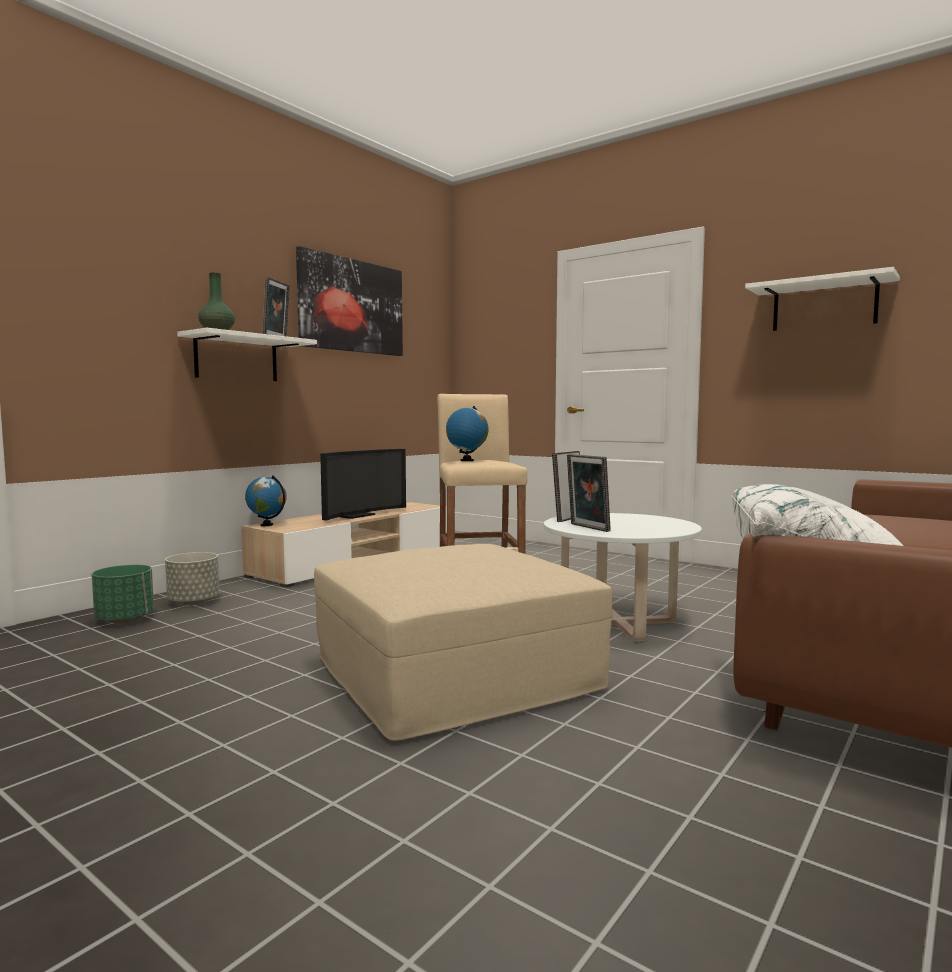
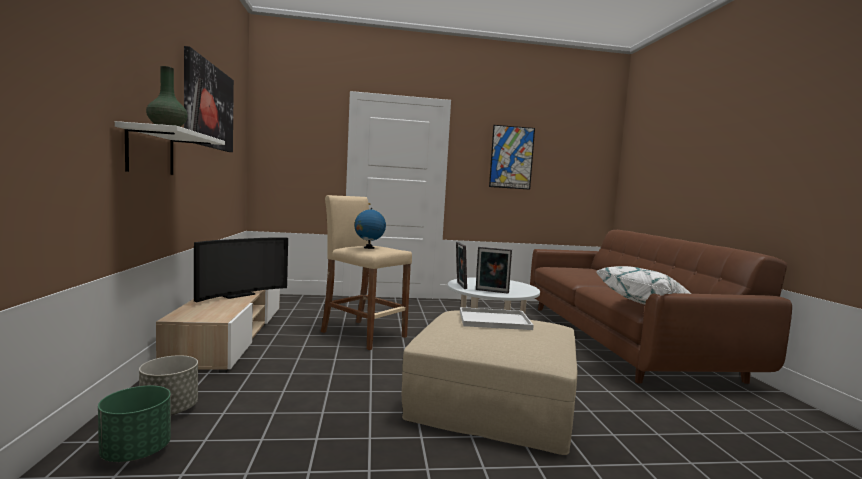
camera: 45 degrees left, 0 degrees up
(267, 525) = (183, 316): globe -> none
(356, 516) = (237, 295): television -> television turned 45 degrees clockwise
(473, 553) = (493, 320): none -> white tray
(824, 305) = (511, 157): white shelf -> picture

